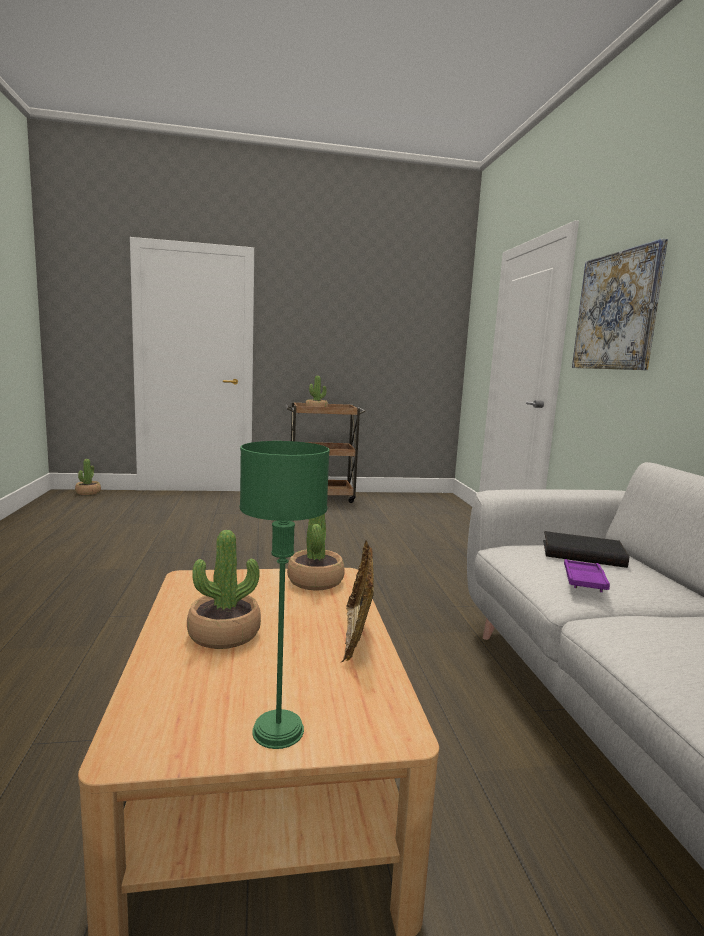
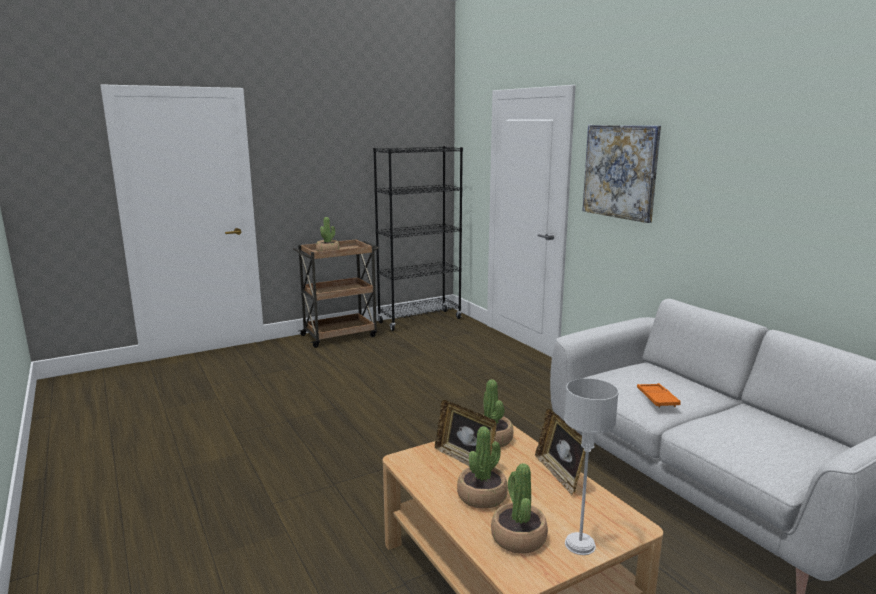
camera: 20 degrees left, 5 degrees up
(88, 492) = (88, 376): potted plant -> potted plant (518, 538)
(257, 593) = (465, 459): none -> picture frame
(277, 730) = (579, 544): green table lamp -> grey table lamp
(409, 497) = (420, 320): none -> black bookcase
(583, 553) = (640, 374): black book -> none
(584, 580) = (657, 398): purple tray -> orange tray

